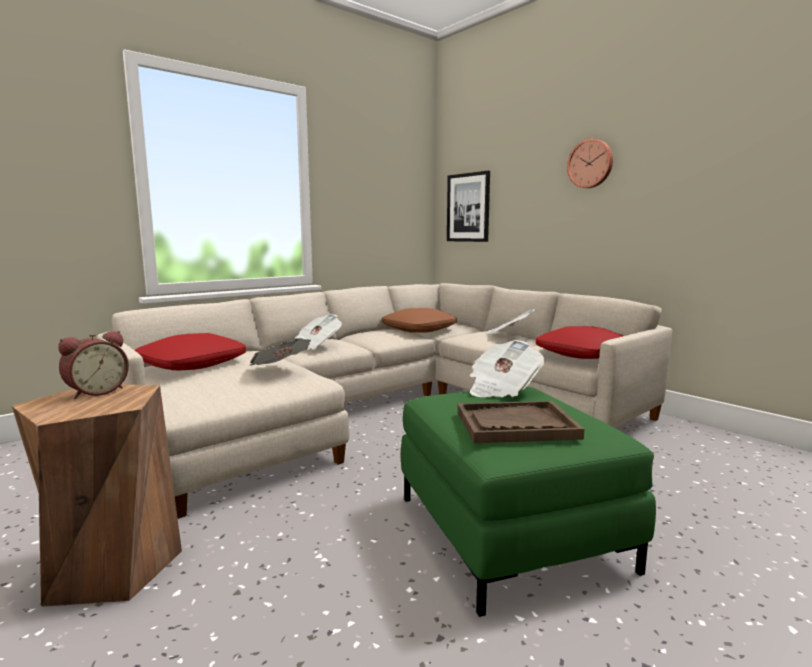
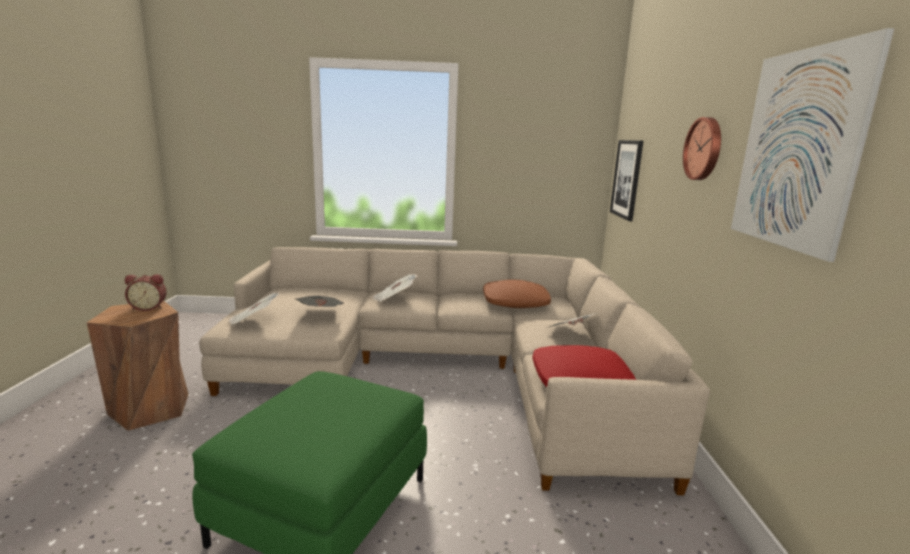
camera: 40 degrees right, 5 degrees up
(192, 364) = (294, 294): red pillow -> none
(502, 389) = (372, 389): newspaper -> newspaper (253, 321)
(515, 425) = (286, 423): brown tray -> none
(707, 148) = (798, 150): none -> picture

